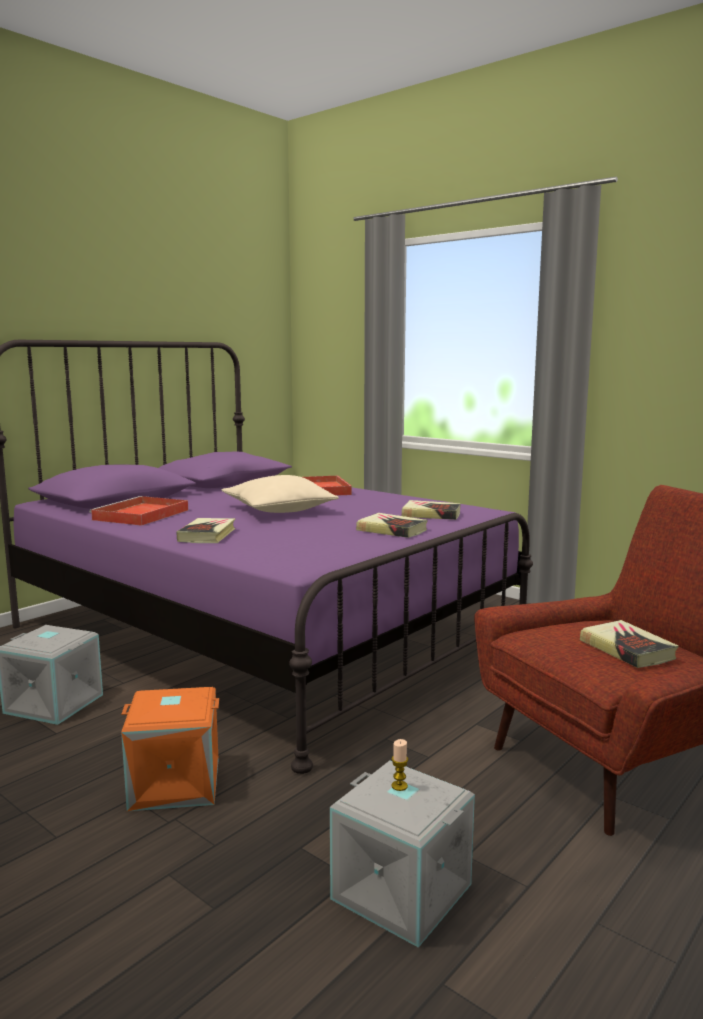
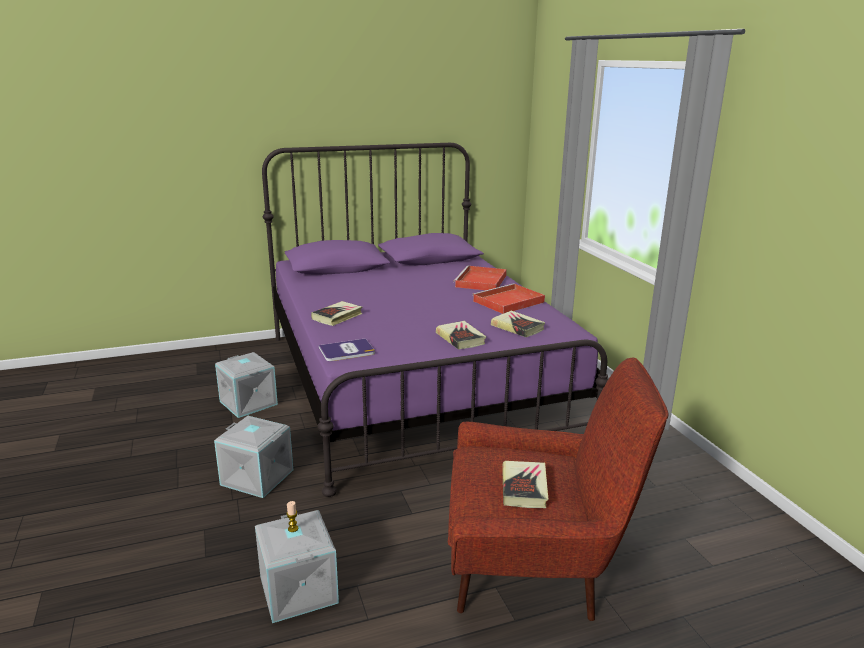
camera: 30 degrees right, 10 degrees up
(140, 515) = (327, 287): red tray -> red tray (507, 302)
(174, 785) = (256, 478): orange storage box -> grey storage box
(279, 510) = (418, 299): beige pillow -> none
(282, 559) = (347, 351): none -> book

